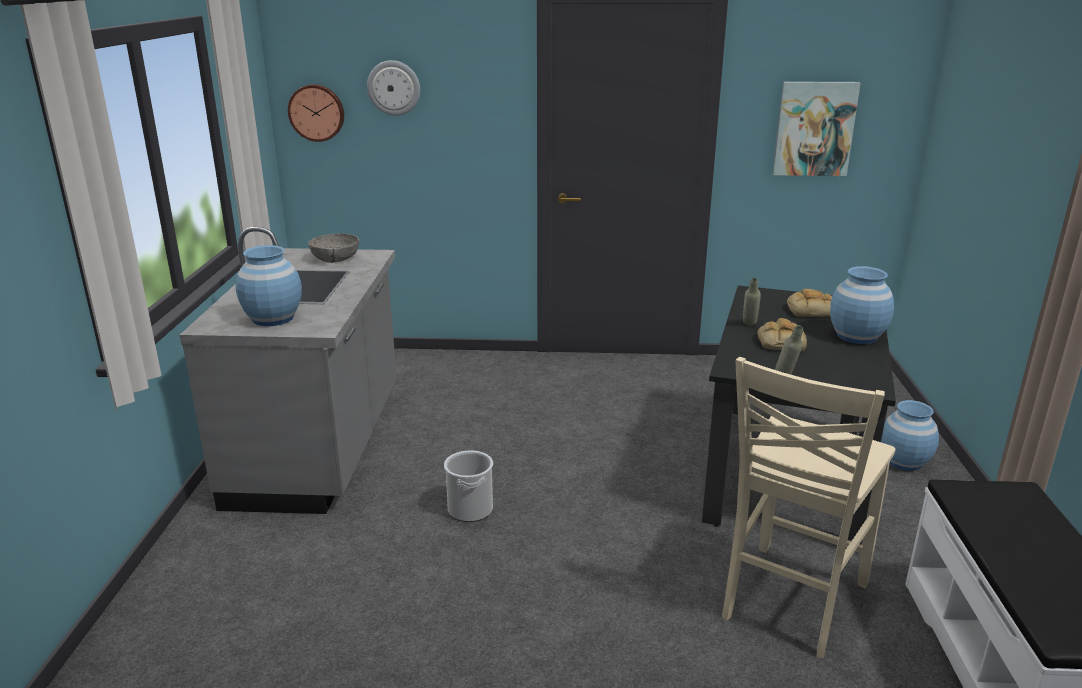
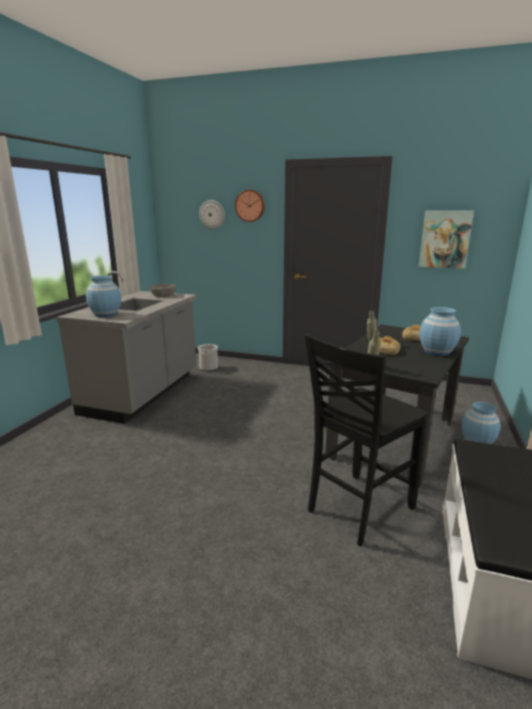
camera: 15 degrees right, 5 degrees down
(317, 112) = (175, 227): wall clock -> wall clock (250, 206)
(470, 509) = (198, 431): bucket -> bucket (208, 368)
(790, 601) = (357, 509): beige chair -> black chair

